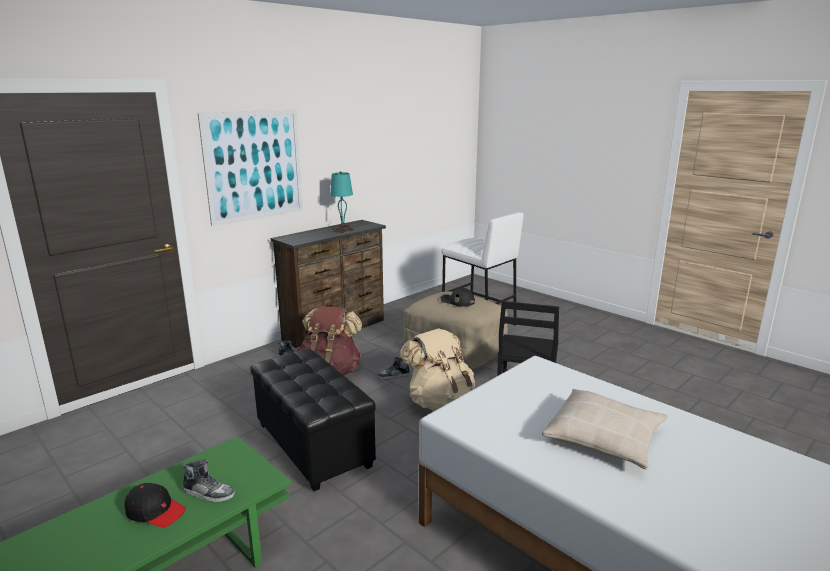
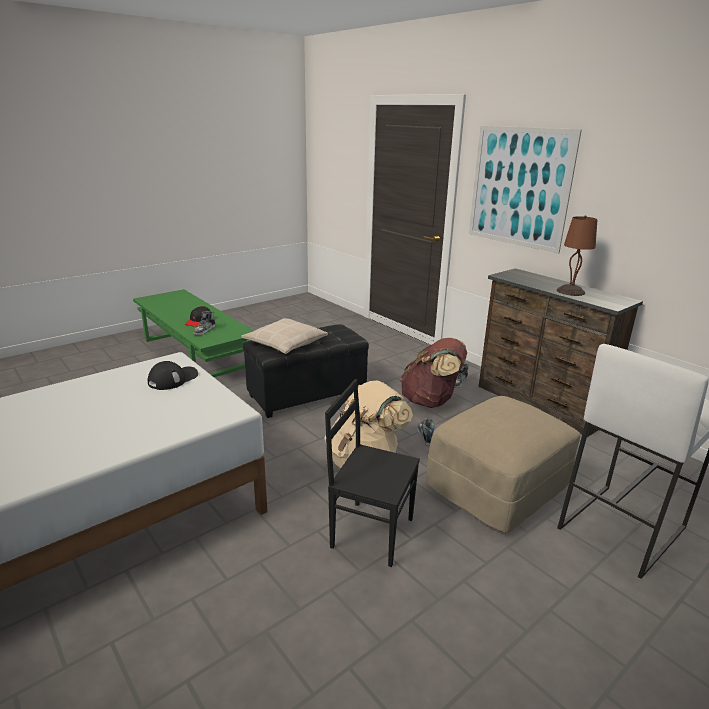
camera: 95 degrees right, 5 degrees up
(342, 230) = (570, 291): turquoise table lamp -> brown table lamp
(457, 301) = (496, 416): black cap -> black cap (173, 379)
(604, 438) = (81, 415): beige pillow -> beige pillow (285, 344)

